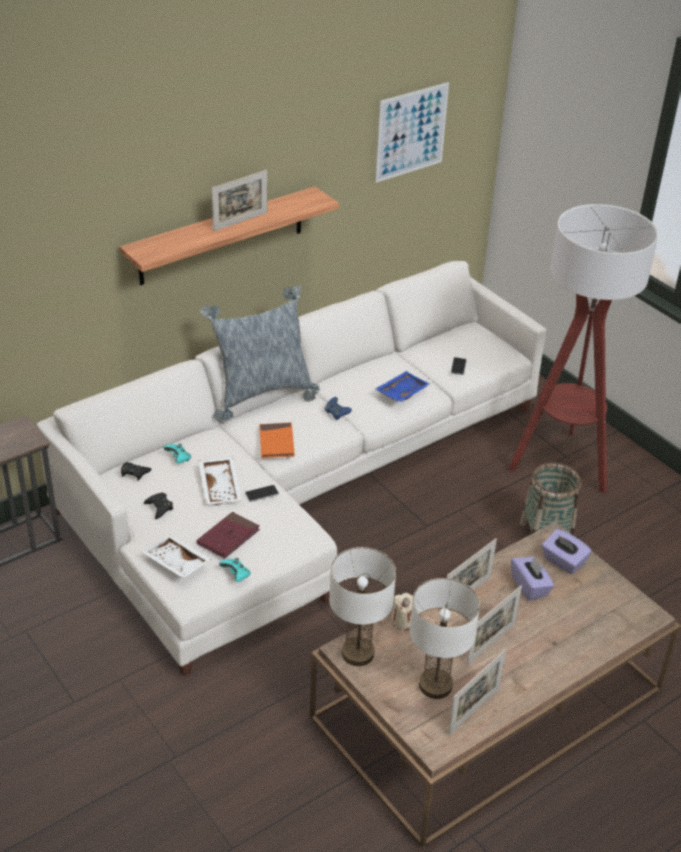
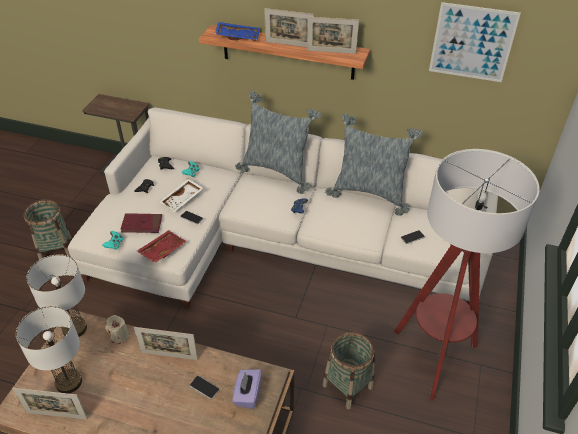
camera: 55 degrees right, 5 degrees up
(91, 682) = (56, 249): none -> basket
(176, 563) = (105, 217): white tray -> none
(276, 443) = (244, 200): orange book -> none
(290, 540) = (162, 250): none -> red tray
(369, 361) = (369, 197): none -> pillow
(401, 392) = (353, 225): blue tray -> blue tray (238, 36)
(491, 643) = (129, 393): picture frame -> picture frame (331, 52)
(530, 586) = (204, 387): purple tissue box -> phone

